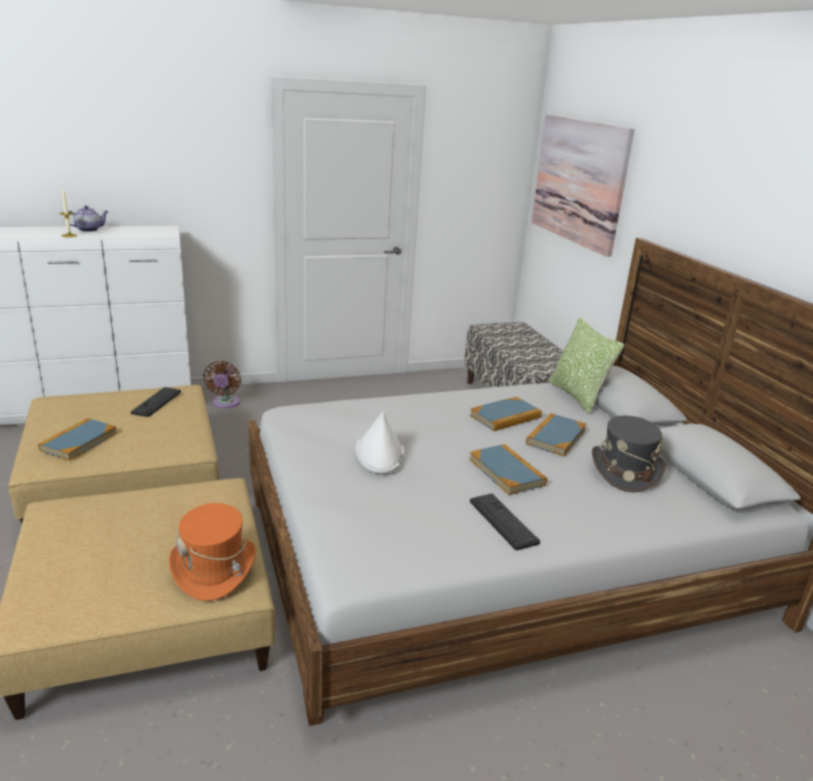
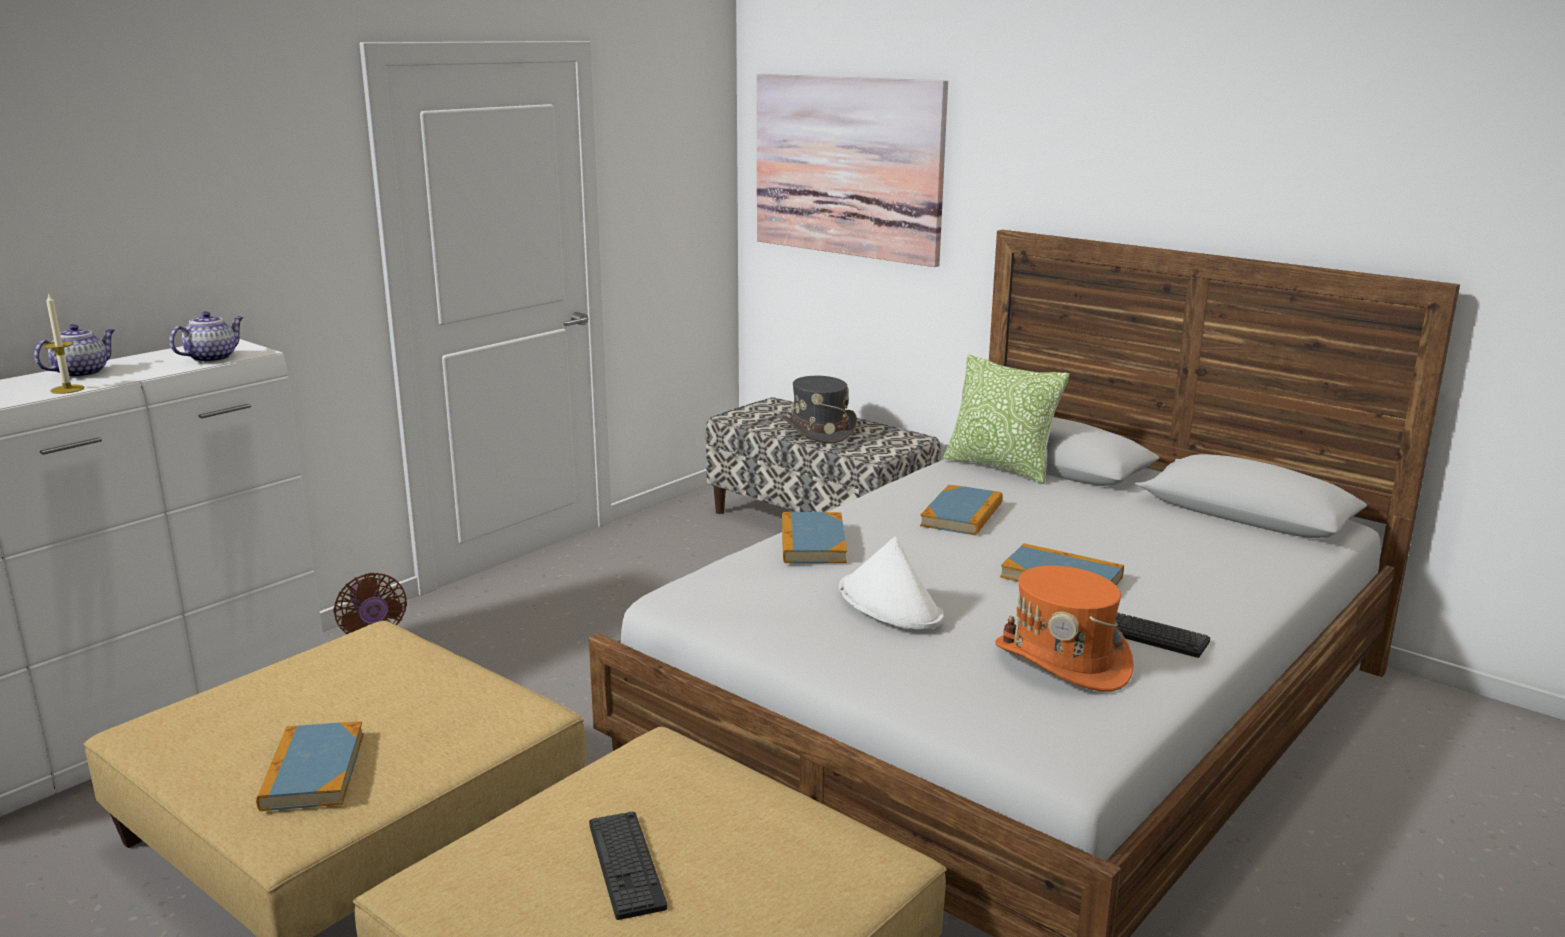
camera: 30 degrees left, 5 degrees down
(147, 233) = (212, 358): none -> teapot
(156, 402) = (360, 667): keyboard -> keyboard (626, 865)
(214, 568) = (814, 852): orange hat -> orange hat (1062, 661)
(555, 437) = (1050, 520): book -> book (812, 542)
(625, 471) = (1170, 534): grey hat -> grey hat (818, 431)

